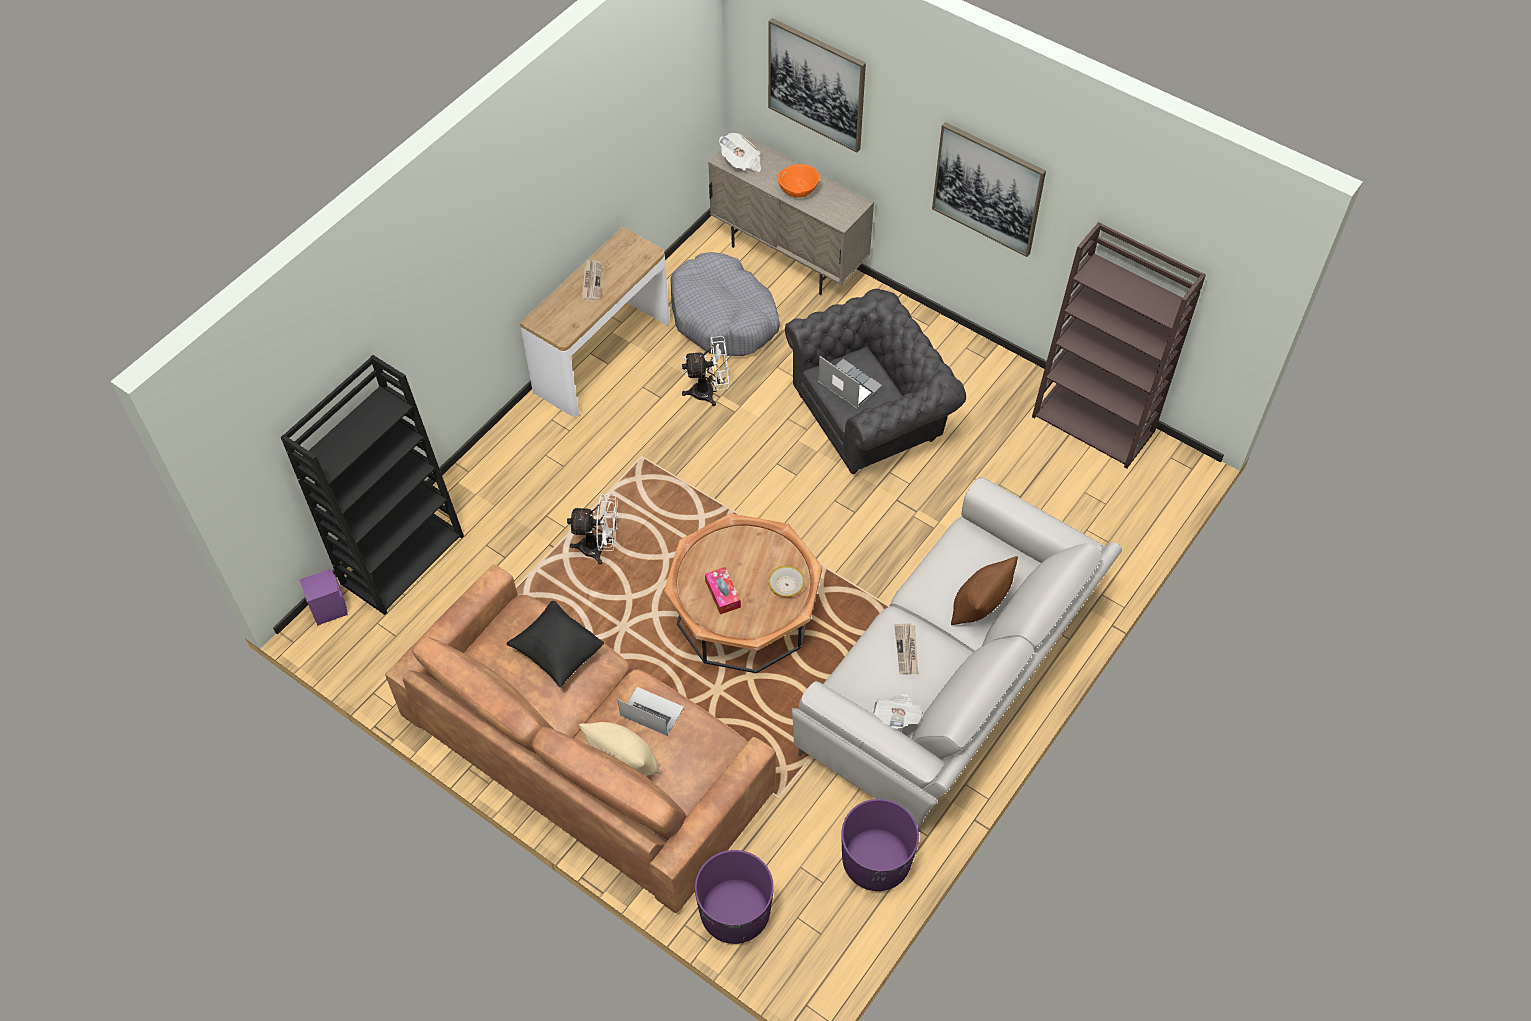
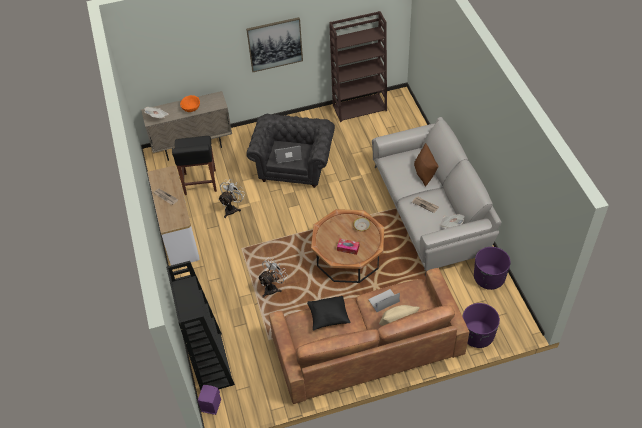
camera: 50 degrees left, 5 degrees down
(723, 317) = (200, 183): grey dog bed -> black stool
(816, 84) = (176, 56): picture -> none

